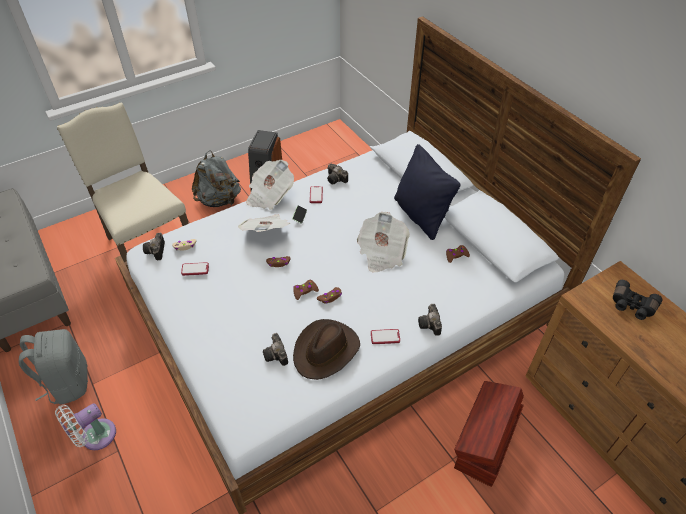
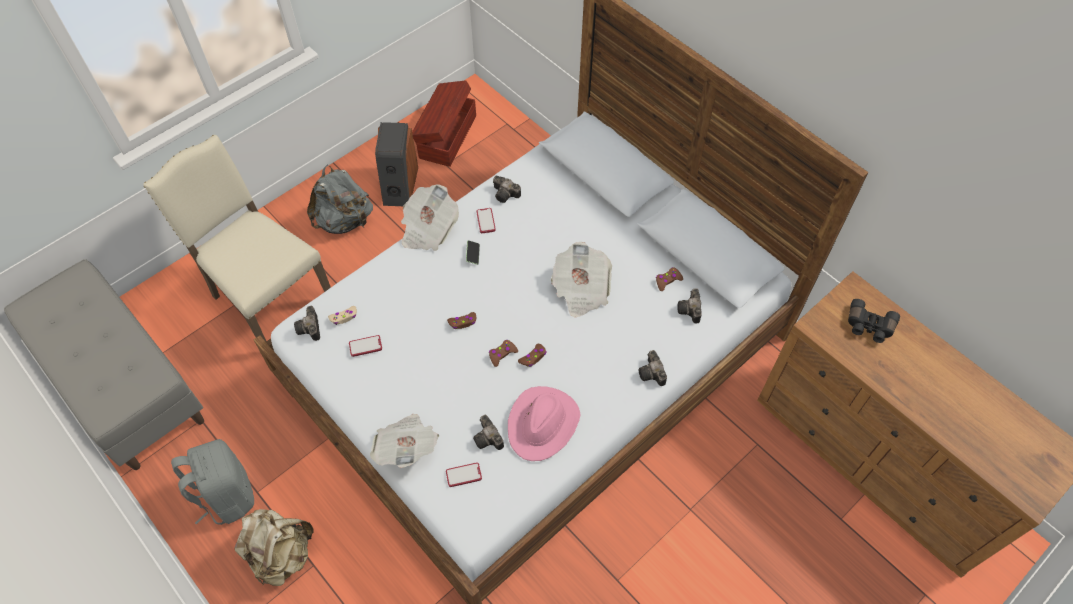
camera: 10 degrees left, 10 degrees up
(95, 437) = (281, 554): white fan -> beige backpack
(266, 232) = (438, 283): newspaper -> newspaper (407, 447)
(326, 350) = (543, 424): brown hat -> pink hat
(385, 337) = (605, 397): phone -> phone (463, 475)
(420, 215) = (617, 232): black pillow -> none
(472, 281) = (690, 311): none -> camera
(485, 441) = (722, 483): brown storage box -> brown storage box (446, 137)

